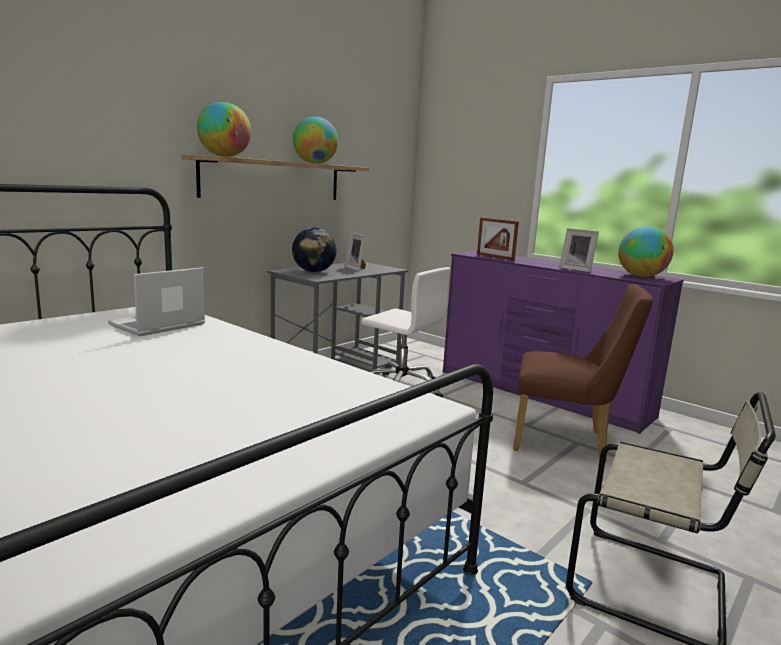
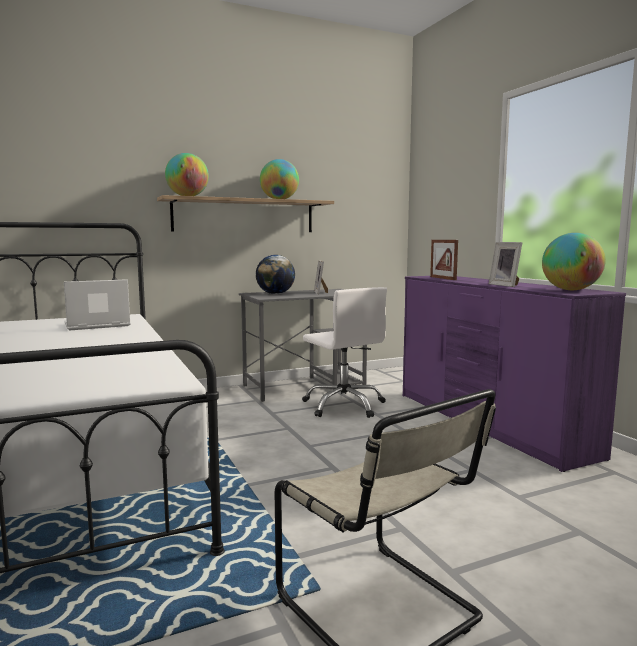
camera: 25 degrees right, 5 degrees down
(567, 442) = (460, 468): brown chair -> none

